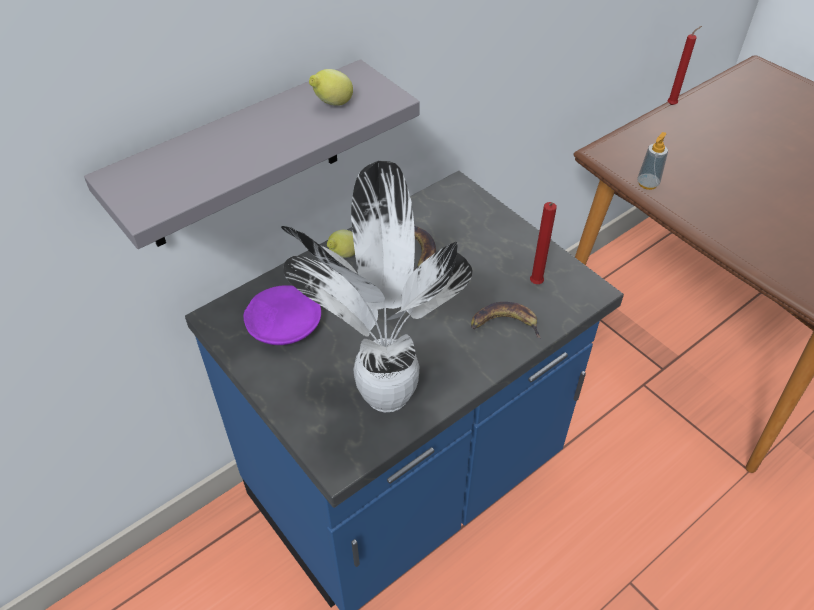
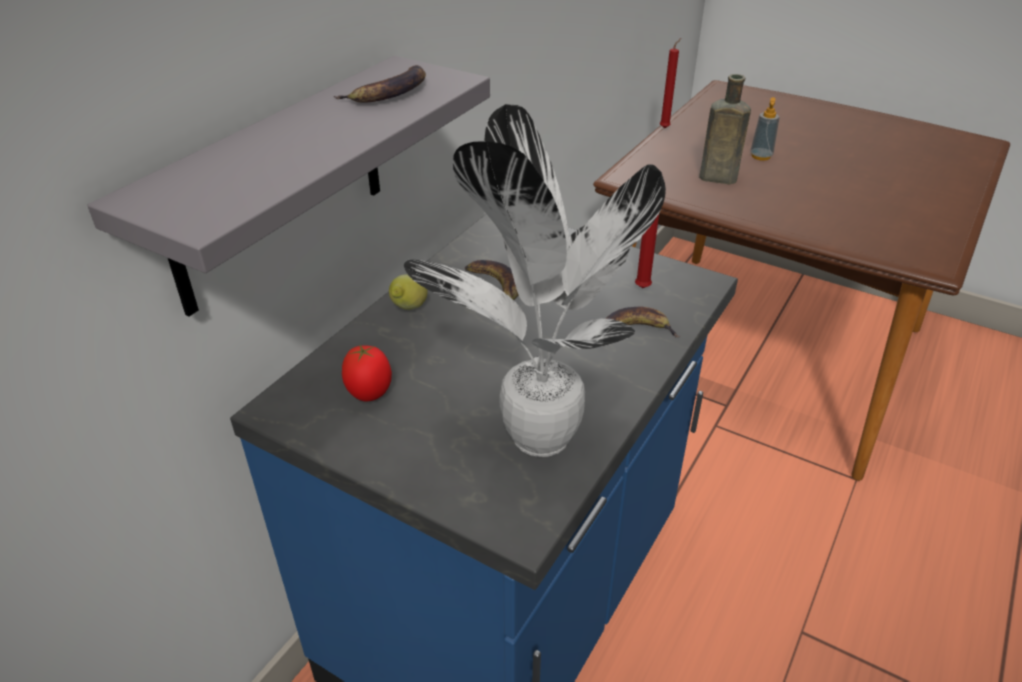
camera: 20 degrees left, 10 degrees down
(283, 323) = (370, 394): purple plate -> tomato
(332, 104) = (389, 92): lemon -> banana
(647, 183) = (682, 194): soap dispenser -> soap dispenser (760, 156)
(688, 172) = (715, 178): none -> brown bottle

